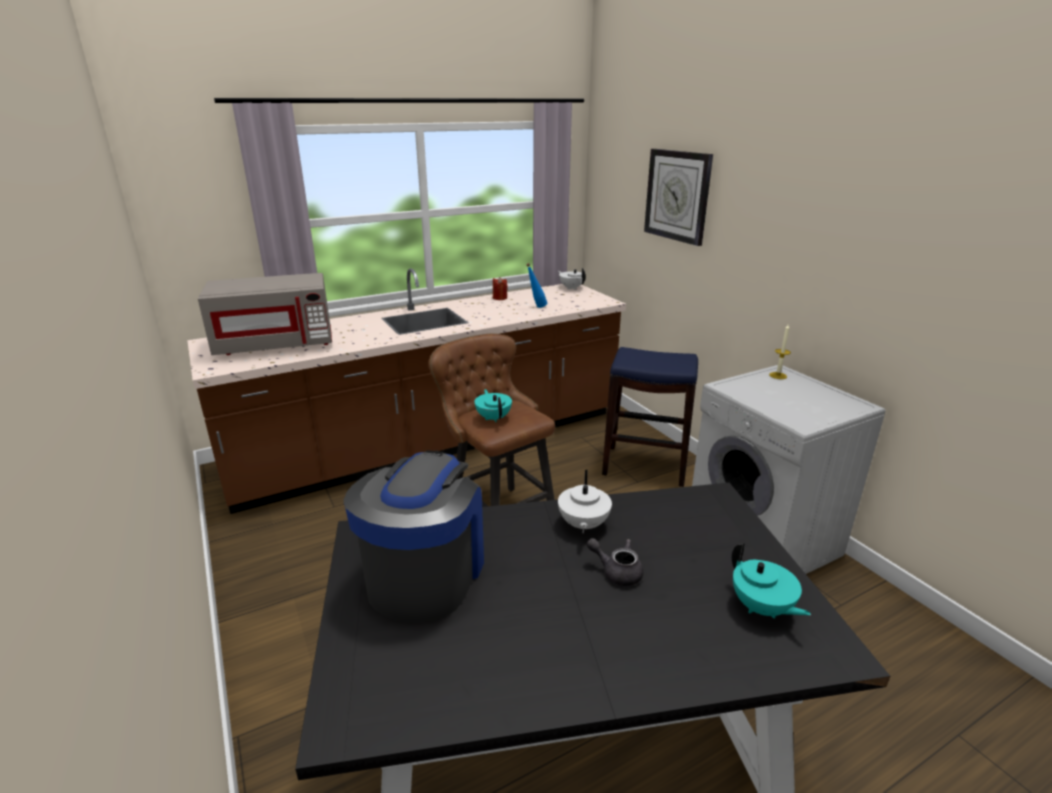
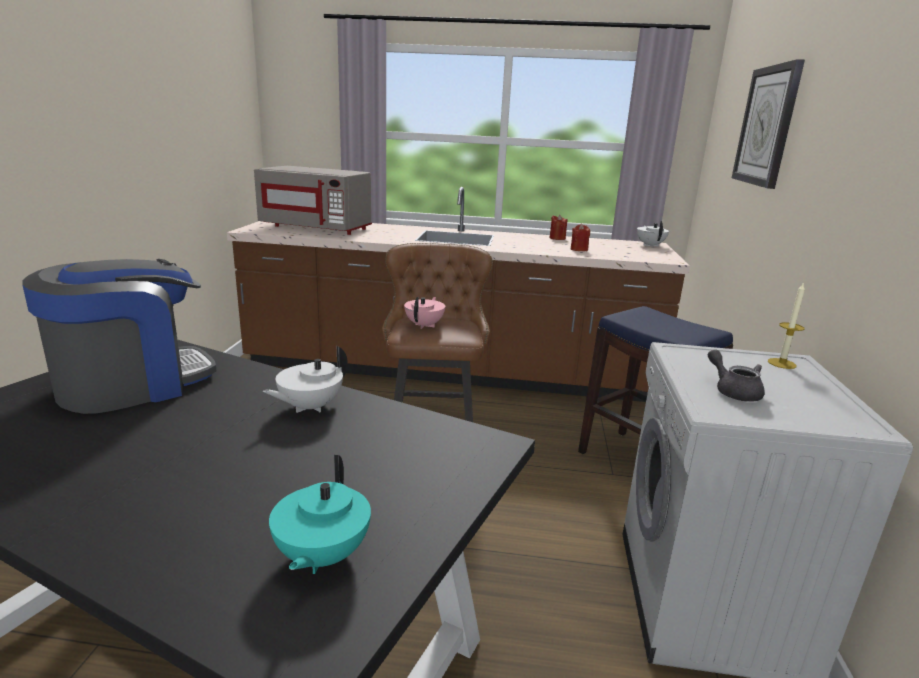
camera: 35 degrees right, 5 degrees down
(493, 418) = (425, 325): turquoise teapot -> pink teapot
(536, 307) = (579, 249): blue bottle -> red candle
(617, 571) = (259, 451): grey teapot -> grey teapot (733, 391)

